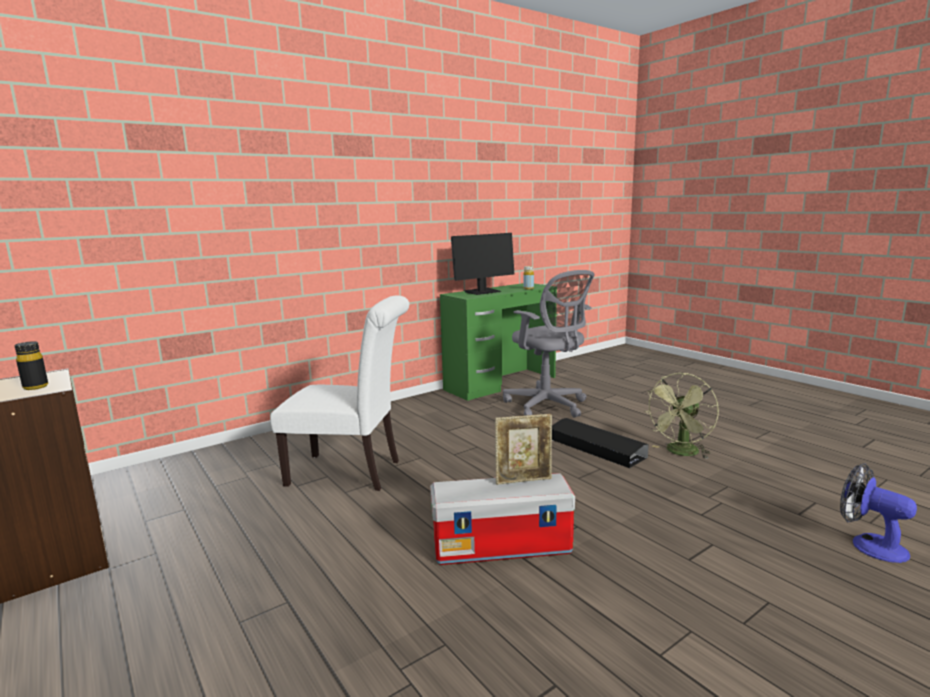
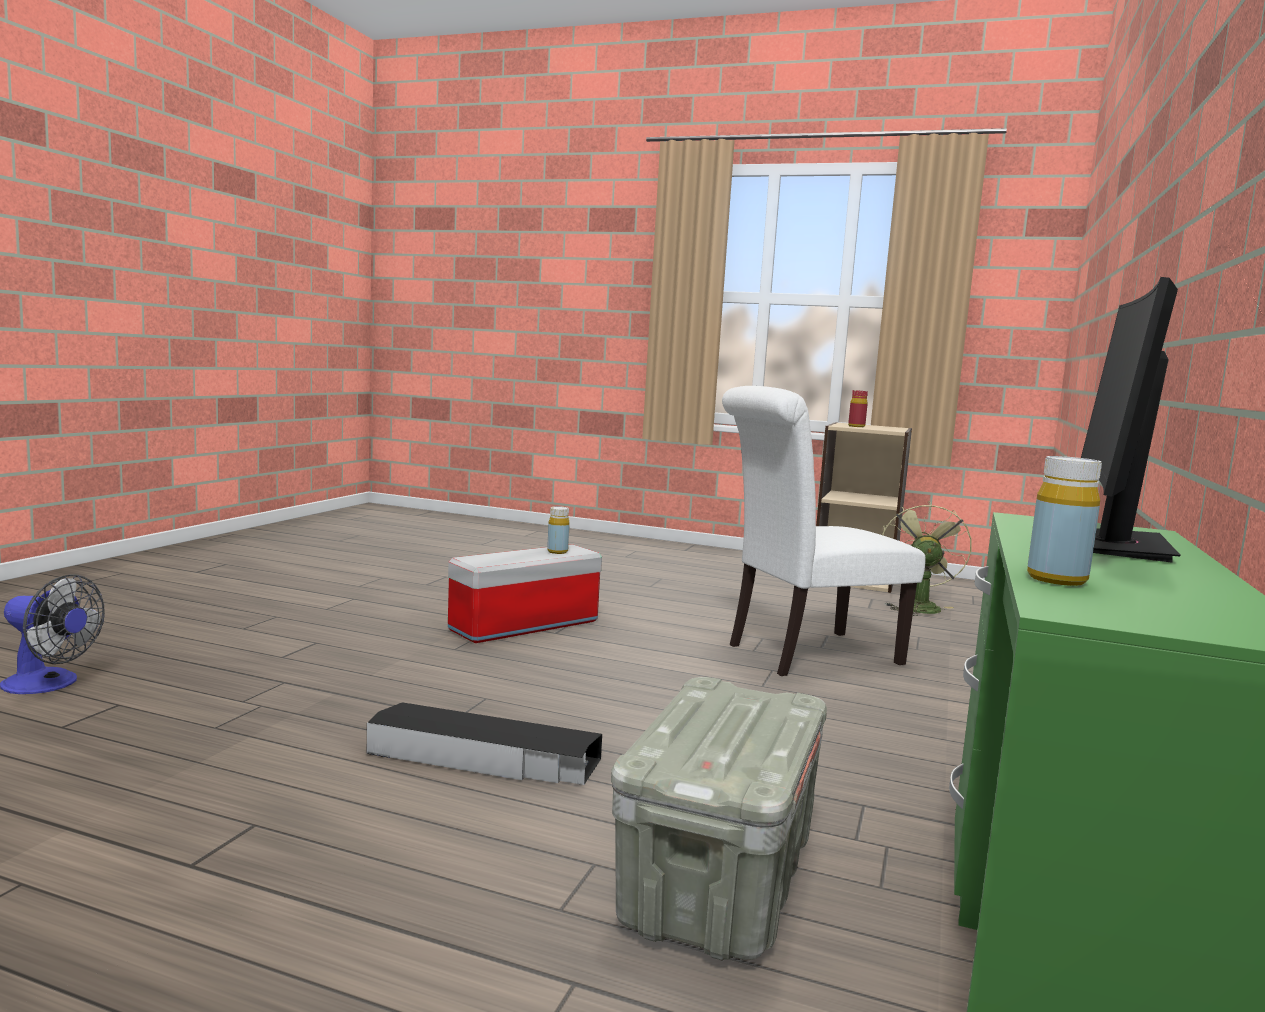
camera: 145 degrees right, 5 degrees down
(35, 387) = (856, 426): black bottle -> red bottle
(469, 488) = (557, 551): none -> yellow bottle
(523, 480) = (510, 559): picture frame -> none
(548, 406) = (717, 880): grey office chair -> grey storage box
(680, 453) = (287, 782): green fan -> green fan (916, 606)

